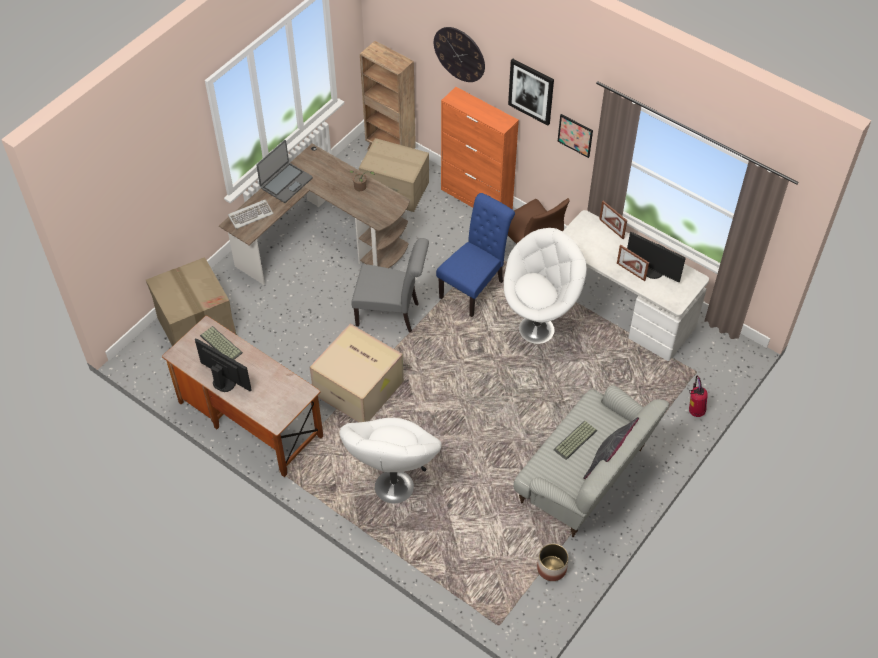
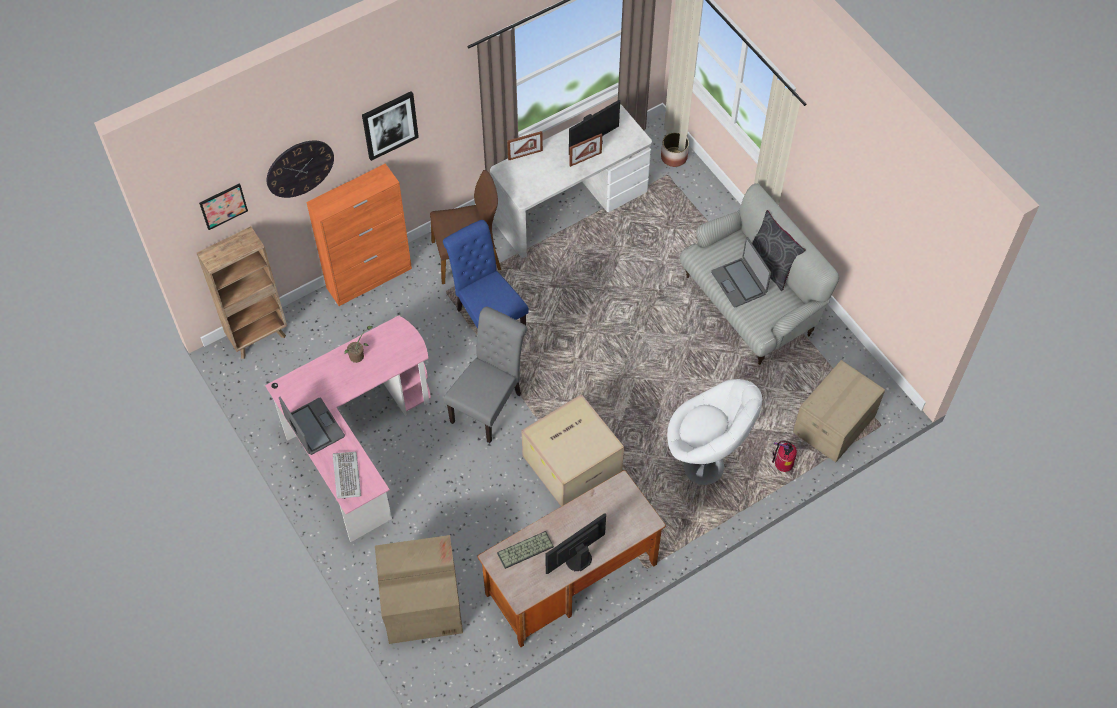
camera: 70 degrees left, 5 degrees up
(322, 240) = (355, 441): brown desk -> pink desk
(395, 189) = (316, 349): cardboard box -> cardboard box (833, 423)
(537, 329) = (564, 282): white armchair -> none
(551, 568) = (836, 363): planter -> planter (674, 157)
(575, 135) = (446, 119): picture -> picture (223, 206)
(575, 441) = (739, 283): keyboard -> laptop
(695, 411) = (709, 193): fire extinguisher -> fire extinguisher (782, 466)

